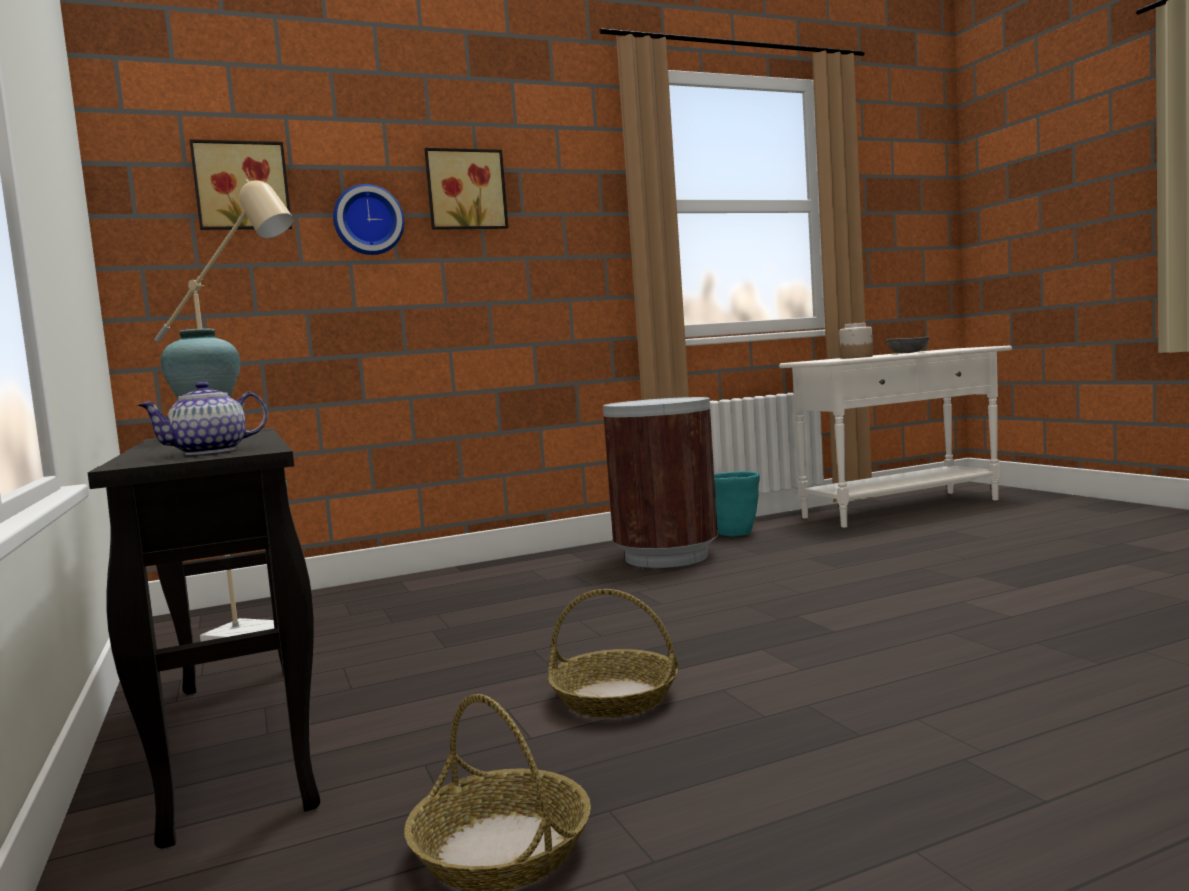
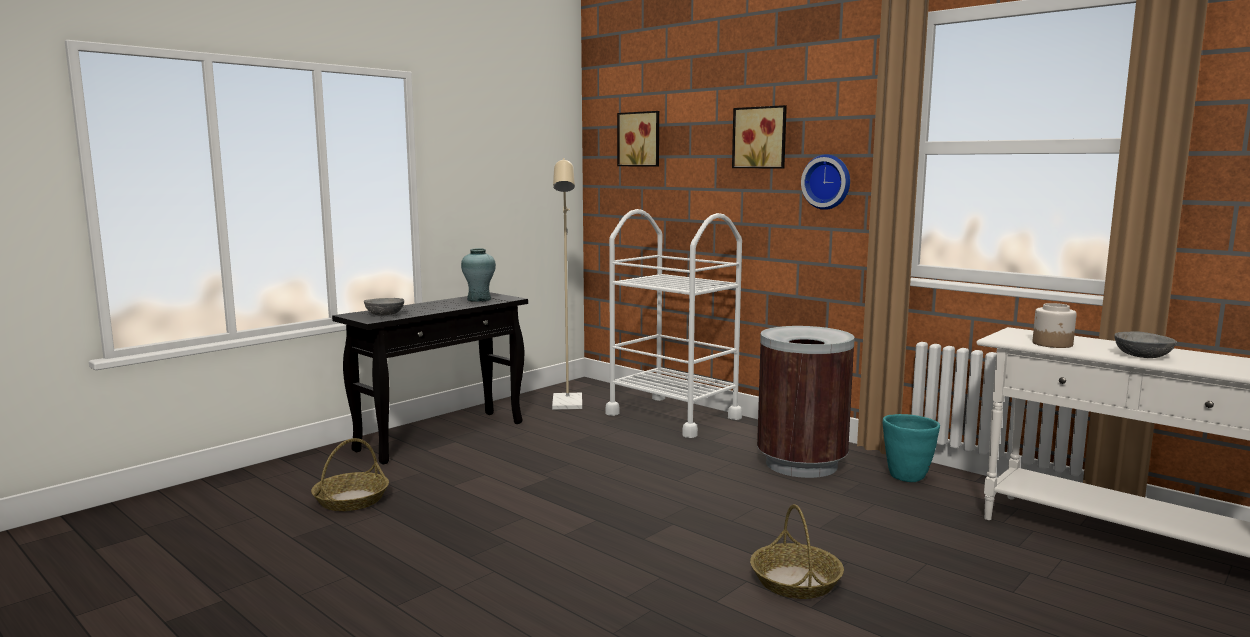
camera: 65 degrees right, 5 degrees up
(211, 451) = (384, 314): teapot -> grey bowl
(368, 220) = (699, 161): wall clock -> wall clock (827, 182)
(430, 587) = (673, 416): none -> white cart
(615, 698) = (504, 494): basket -> basket (796, 582)

